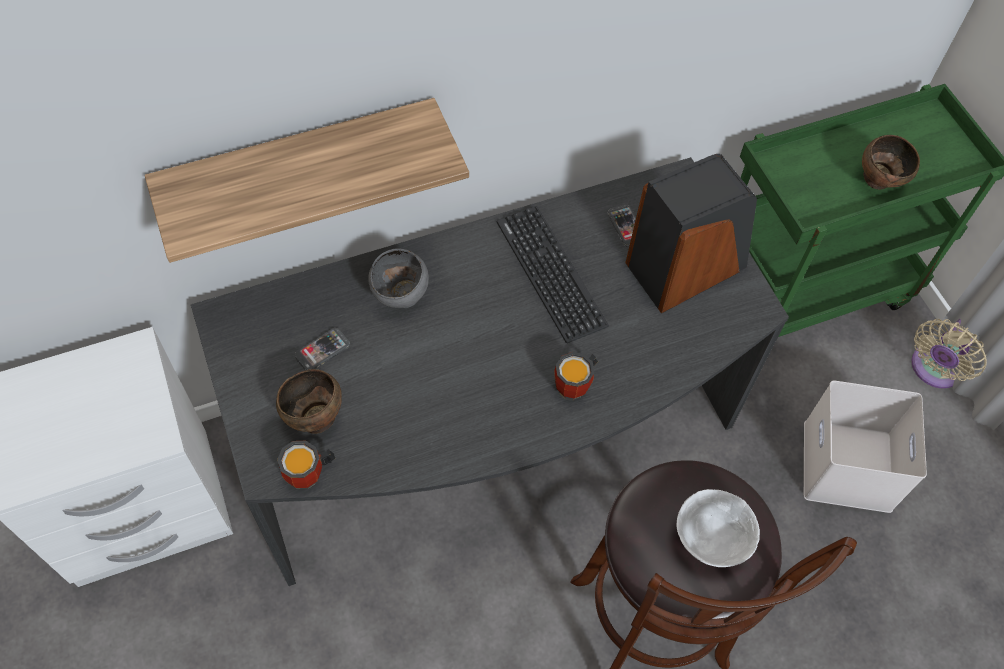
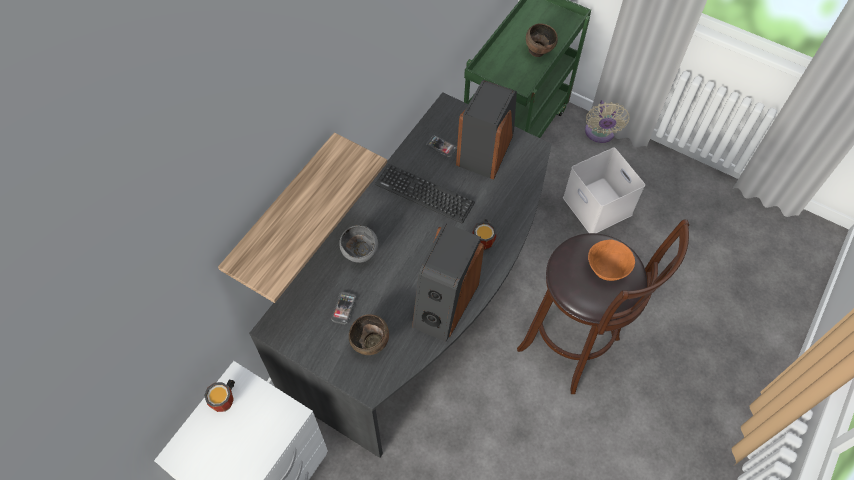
camera: 35 degrees left, 0 degrees up
(310, 476) = (394, 374): mug -> mug (226, 401)
(451, 432) = (444, 304): none -> speaker
(709, 540) = (606, 269): white bowl -> orange bowl

